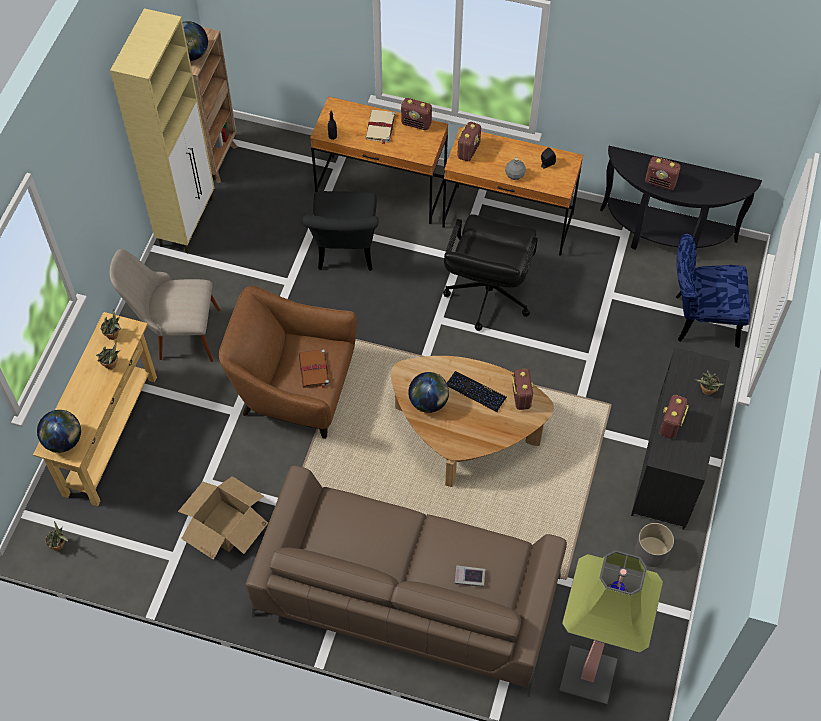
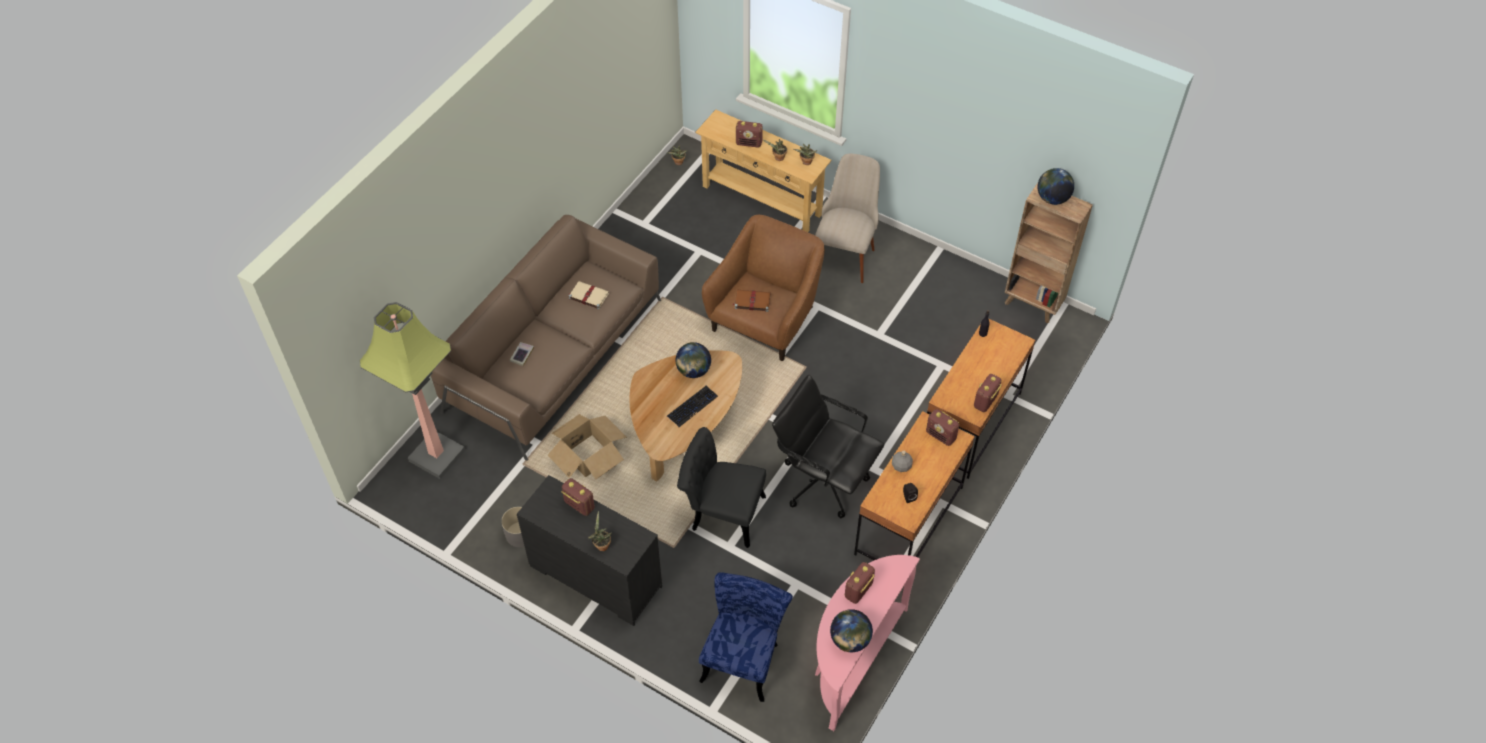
camera: 105 degrees right, 5 degrees down
(63, 441) = (720, 126): globe -> globe (850, 640)
(187, 221) = (964, 275): beige cabinet -> none
(225, 526) = (657, 256): cardboard box -> cardboard box (588, 456)
(345, 252) = (901, 381): black chair -> black chair (721, 512)
(380, 127) = (986, 372): beige book -> beige book (588, 295)
(521, 396) = (675, 438): radio -> radio (749, 143)
(665, 238) = (853, 658): black console table -> pink console table

